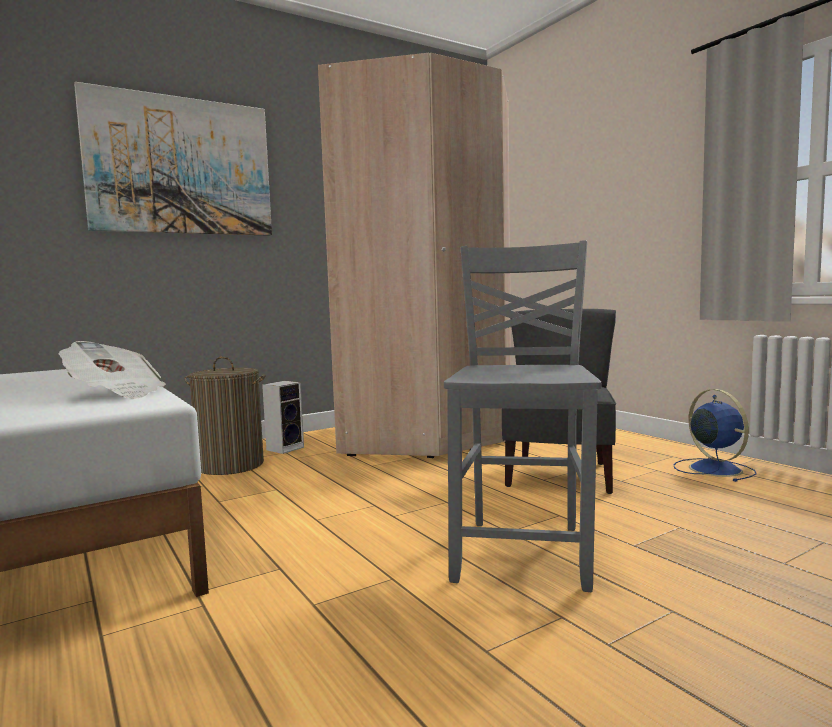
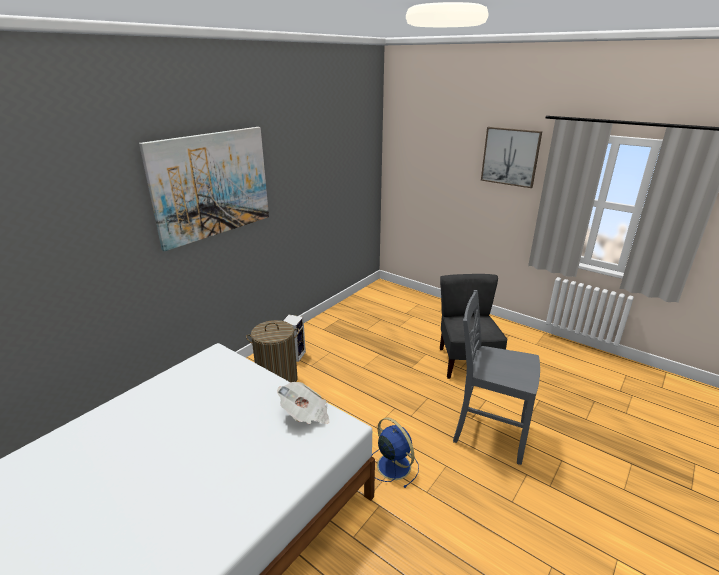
camera: 20 degrees left, 20 degrees up
(429, 436) = (371, 328): beige wardrobe -> none
(524, 551) = (487, 433): grey chair -> grey chair turned 60 degrees counterclockwise
(653, 144) = (510, 157): none -> picture
(713, 469) = (531, 345): blue fan -> blue fan (392, 465)

